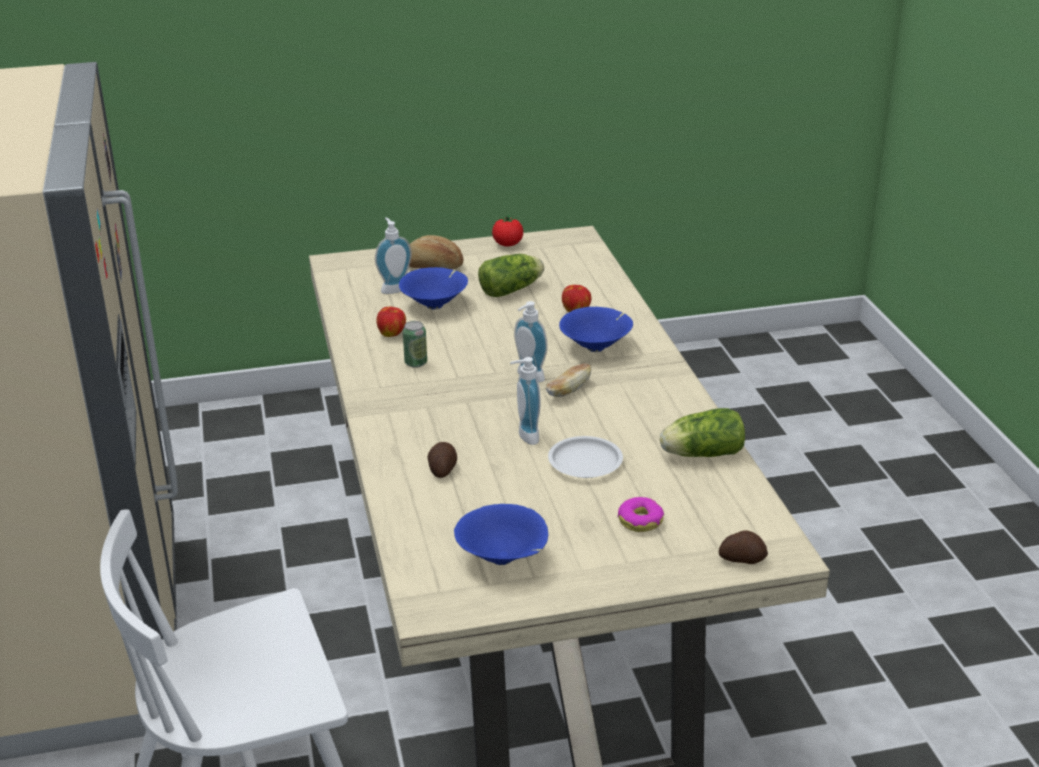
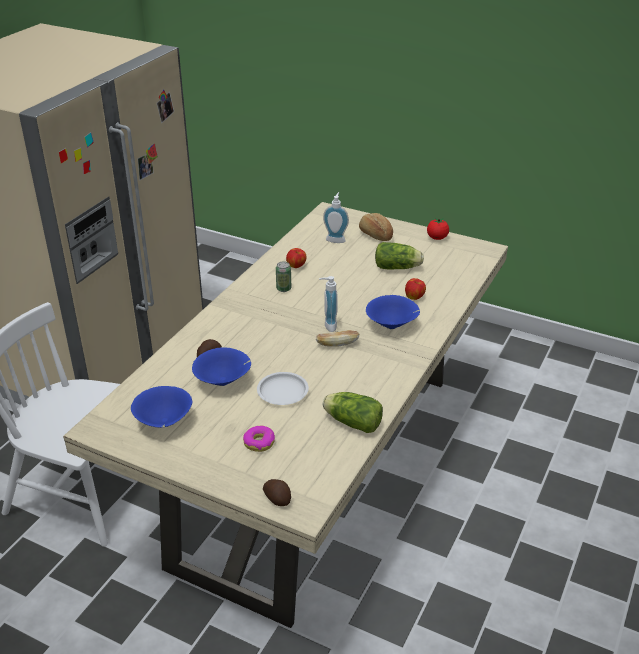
camera: 40 degrees right, 5 degrees up
(435, 305) = (343, 259): blue bowl -> blue bowl (224, 381)
(524, 436) = (275, 359): soap dispenser -> none

